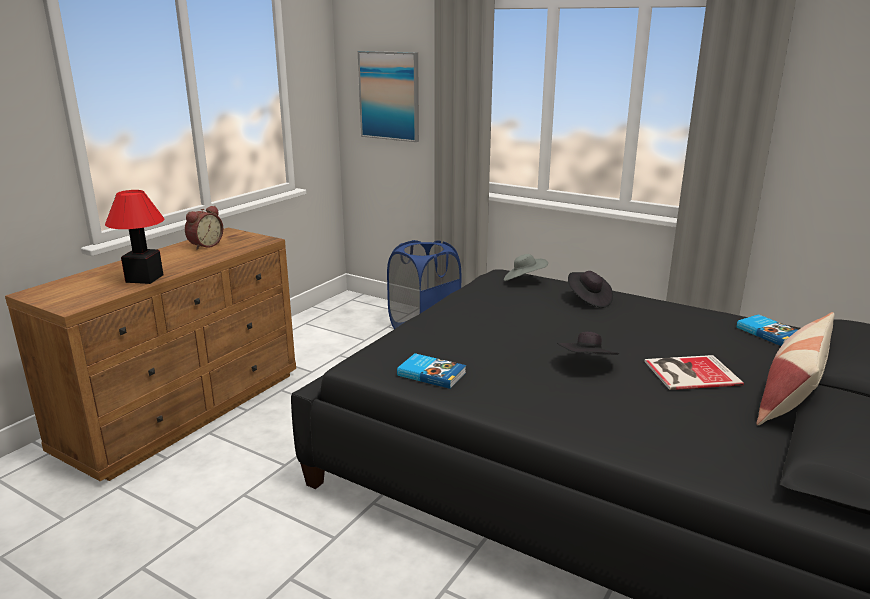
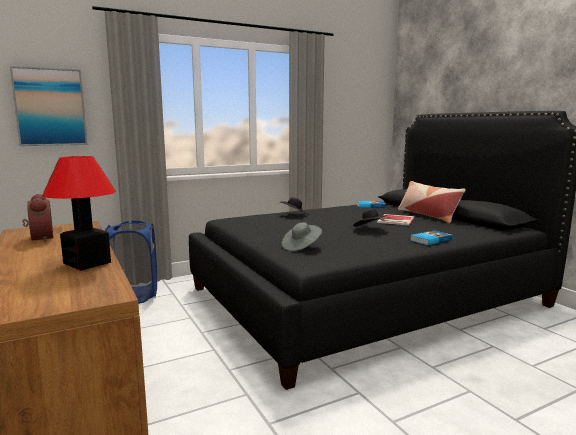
camera: 60 degrees left, 10 degrees down
(431, 374) = (344, 253): book -> book (430, 240)
(524, 280) = (245, 218): grey hat -> grey hat (301, 246)

